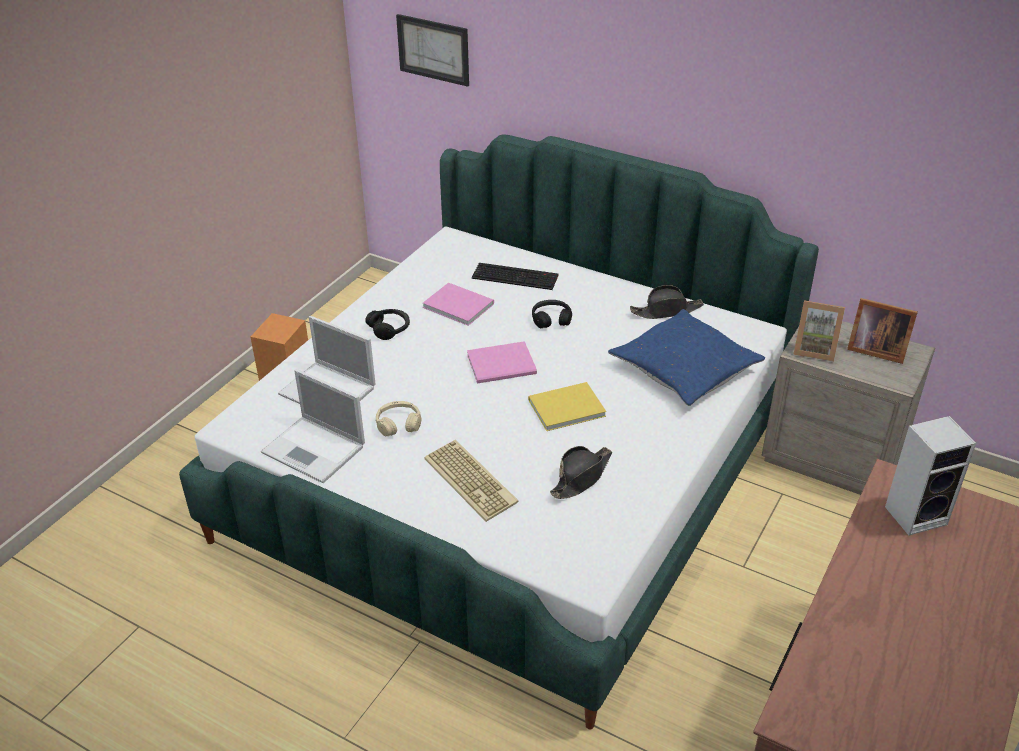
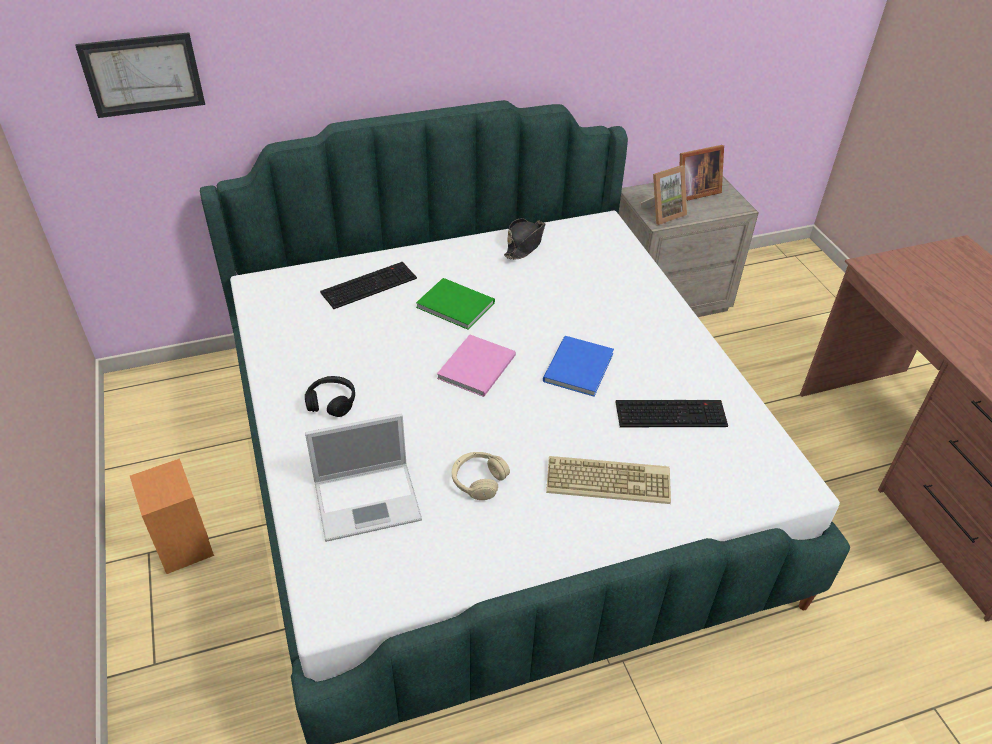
camera: 50 degrees left, 5 degrees up
(315, 450) = (446, 563): laptop -> none
(458, 304) = (358, 339): pink book -> none
(551, 319) = (454, 303): black headphones -> green book
(564, 407) = (576, 368): yellow book -> blue book
(581, 477) = (671, 413): black hat -> keyboard
(684, 368) = (604, 281): blue pillow -> none
(917, 514) = (917, 280): speaker -> none

